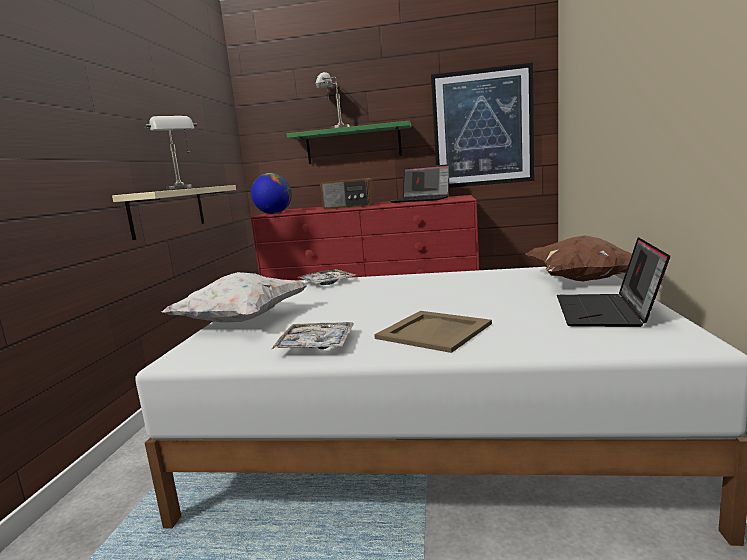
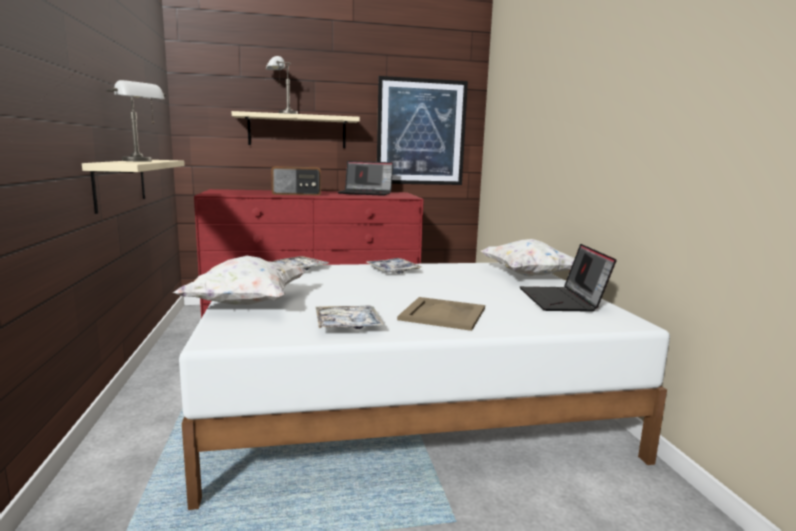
camera: 20 degrees left, 0 degrees up
(274, 213) = (217, 194): globe -> none
(353, 144) = (297, 131): green shelf -> beige shelf
(421, 281) = (393, 271): none -> tray
(582, 280) = (527, 275): brown pillow -> white pillow

